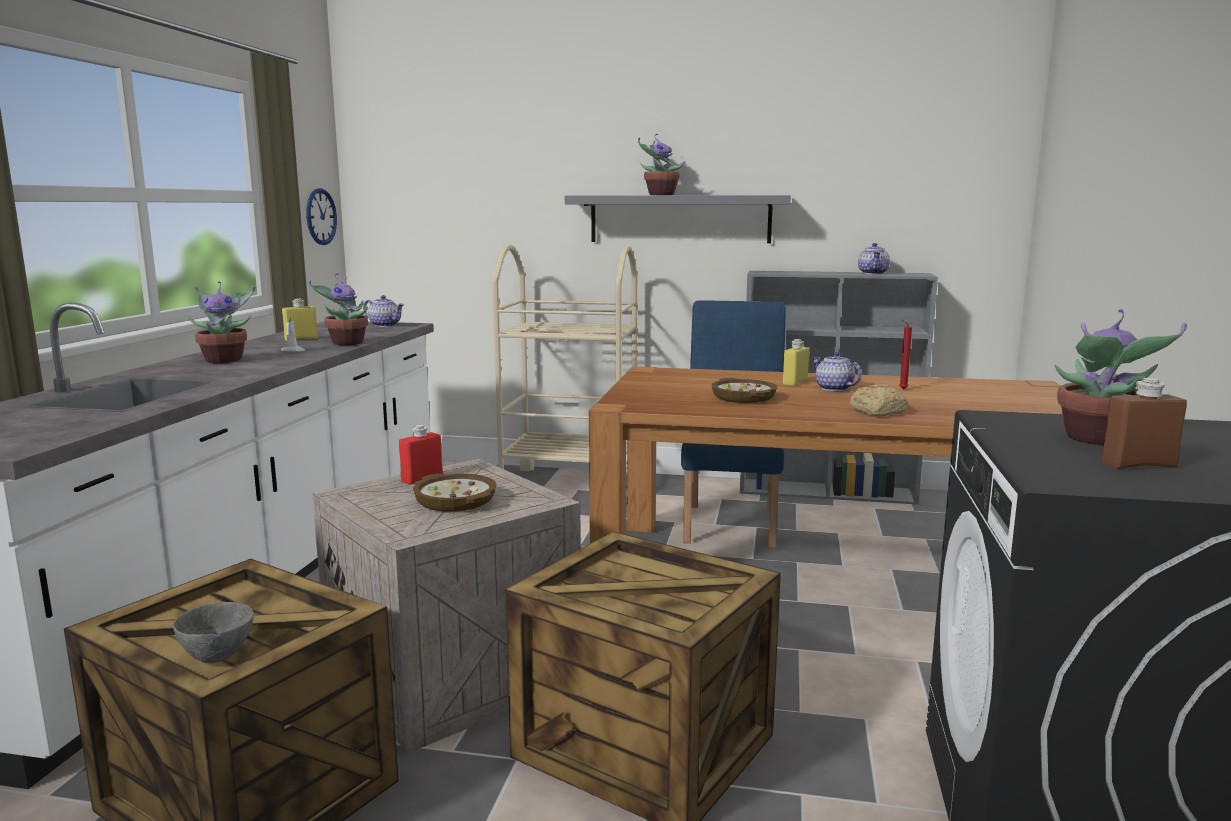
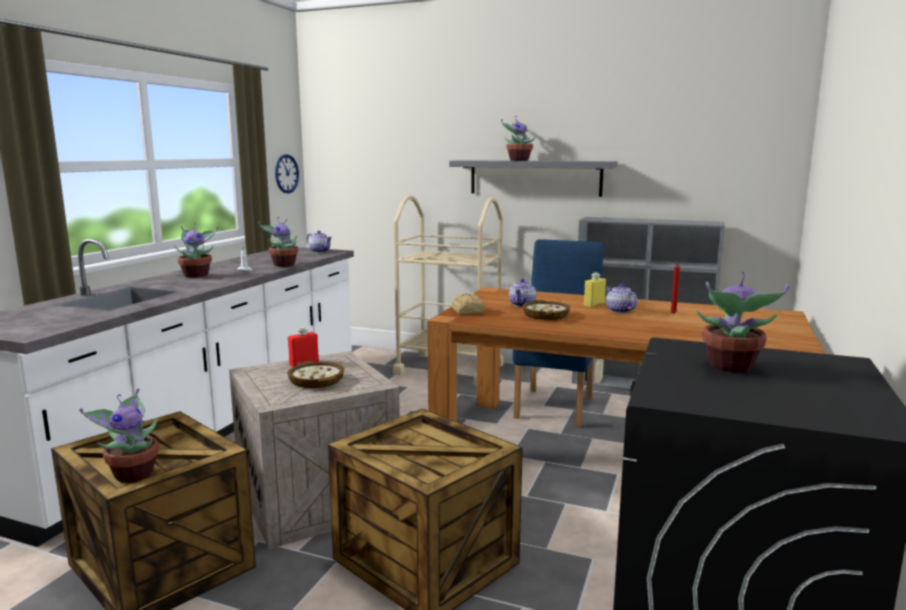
camera: 10 degrees right, 0 degrees up
(218, 656) = (133, 474): grey bowl -> potted plant
(301, 339) = (256, 261): yellow bottle -> none
(873, 273) = (677, 221): teapot -> teapot (522, 304)
(878, 412) = (638, 331): bread -> bread (468, 312)
(1138, 465) = (739, 389): brown bottle -> none

